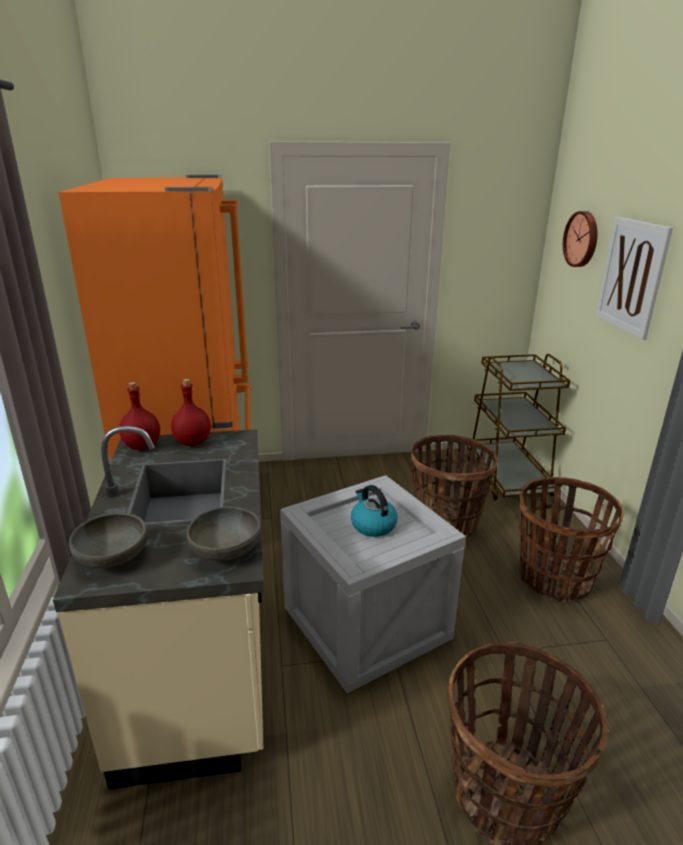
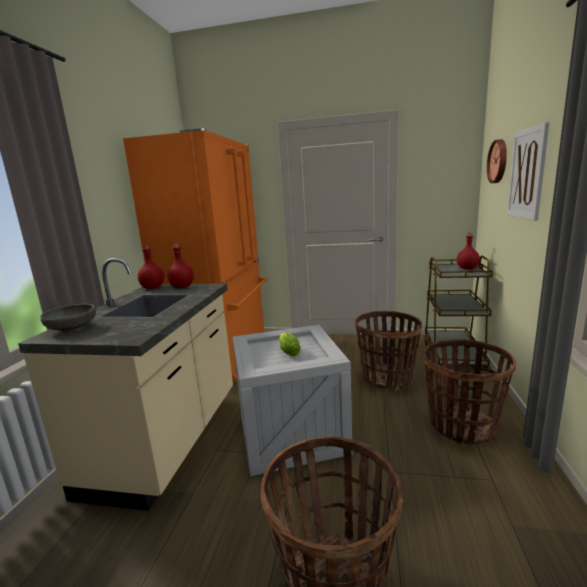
camera: 20 degrees right, 10 degrees down
(226, 550) = (136, 331): grey bowl -> none
(372, 525) = (288, 351): kettle -> lettuce
(533, 371) = (467, 268): none -> red bottle

